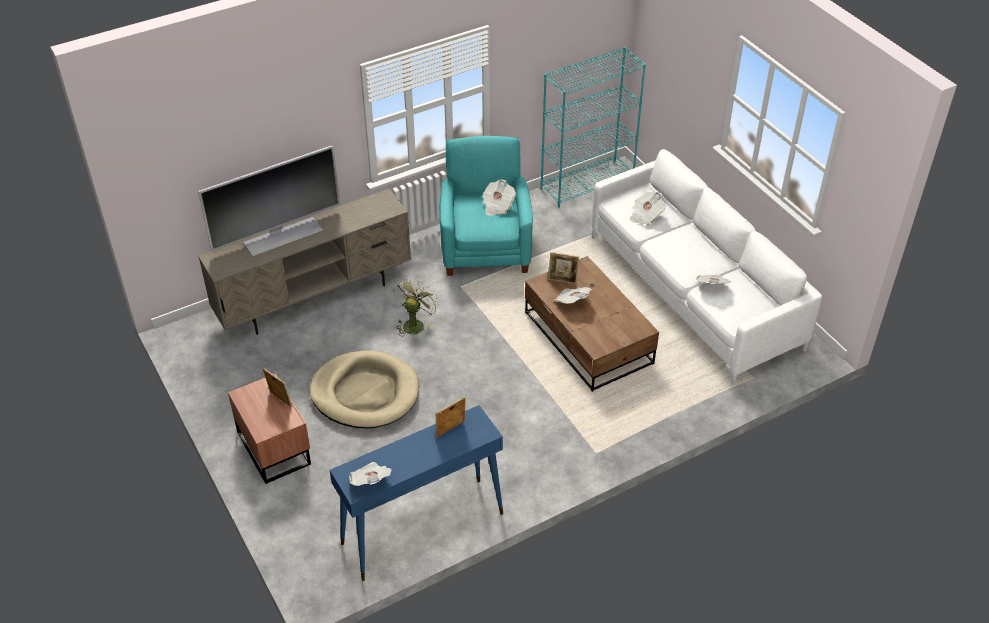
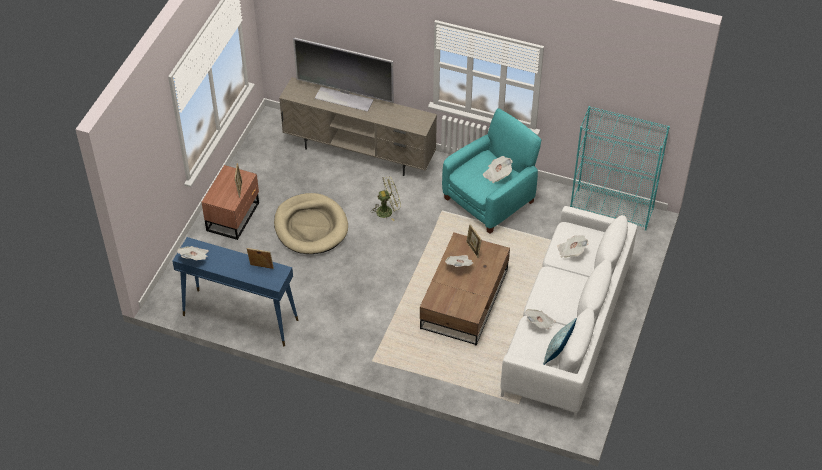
camera: 50 degrees right, 5 degrees up
(760, 295) = (557, 352): none -> pillow

